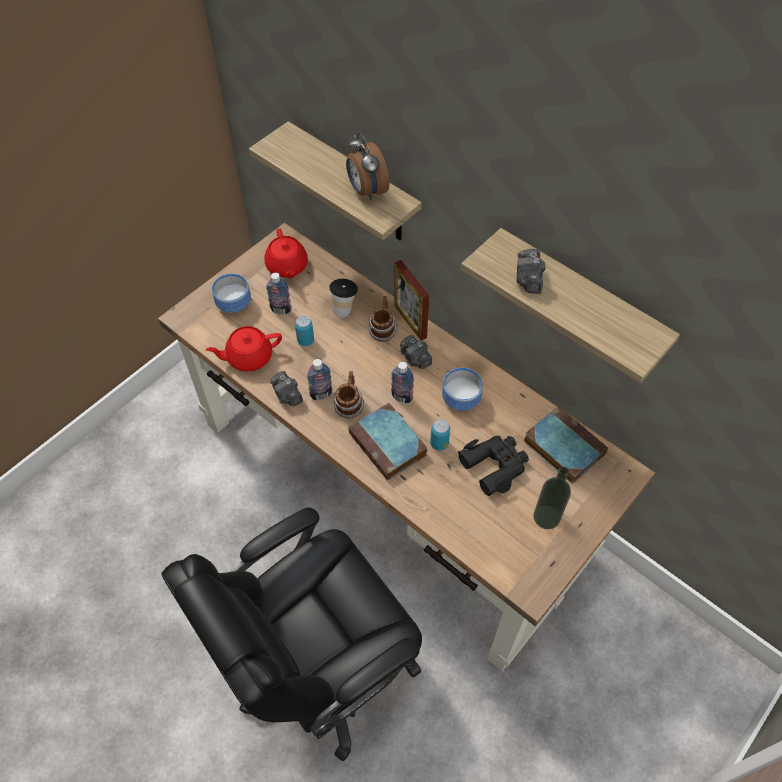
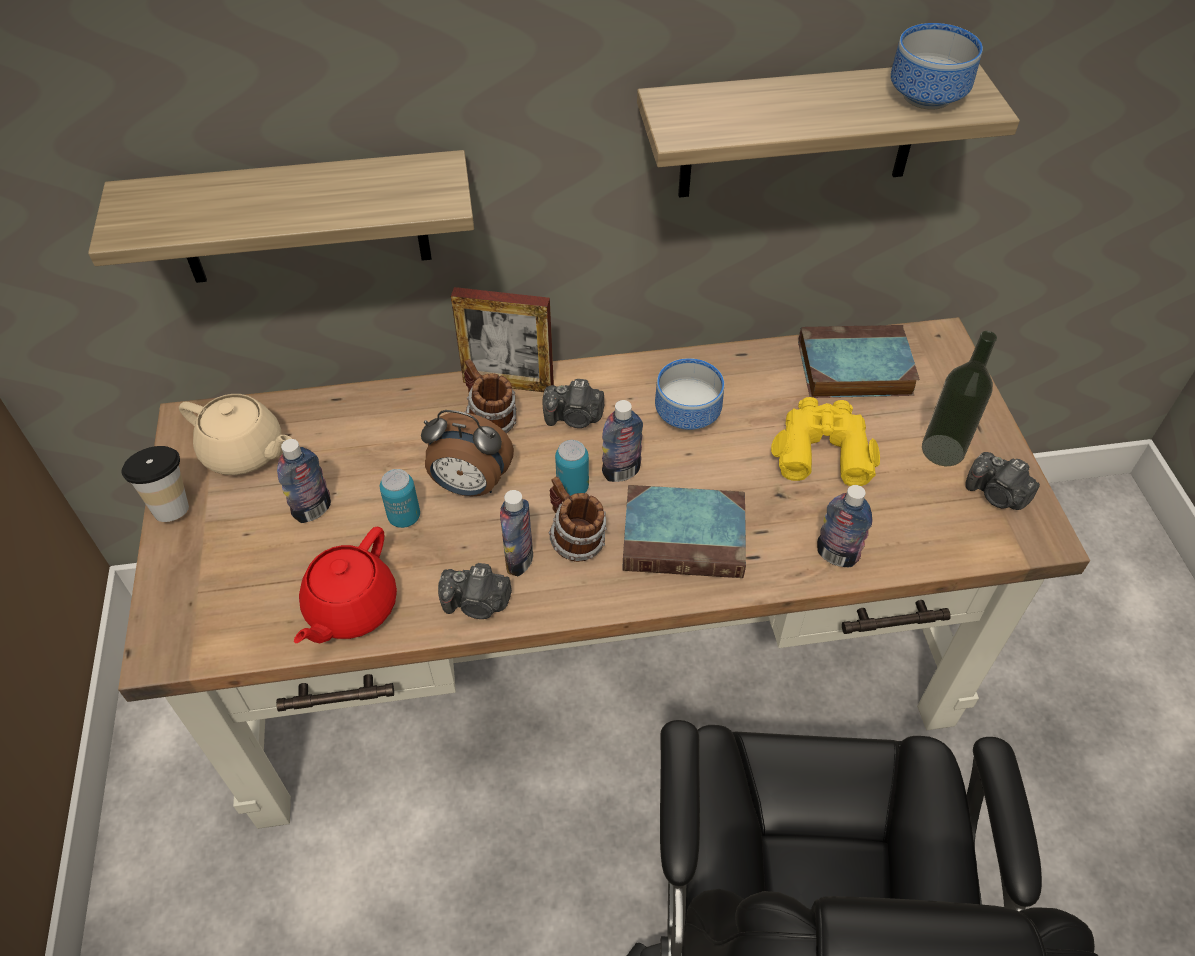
camera: 50 degrees left, 5 degrees down
(234, 302) = (224, 560): bowl -> bowl (923, 95)
(287, 267) = (245, 452): red teapot -> beige teapot
(344, 309) = (402, 437): cup -> cup (171, 504)
(366, 191) = (368, 185): alarm clock -> alarm clock (469, 486)
(434, 509) = (836, 555): none -> bottle
(439, 443) = (735, 482): can -> can (572, 488)
(495, 465) = (822, 449): black binoculars -> yellow binoculars
(528, 280) = (760, 116): camera -> camera (996, 495)

